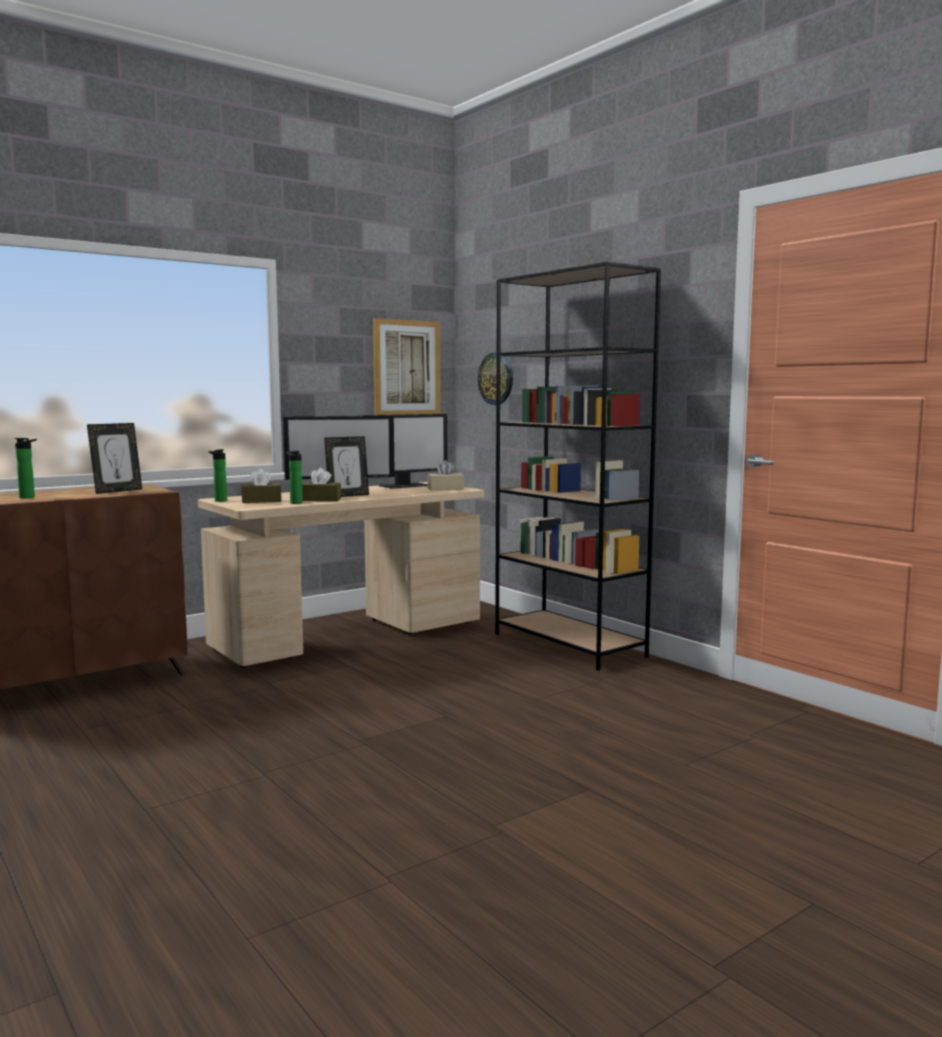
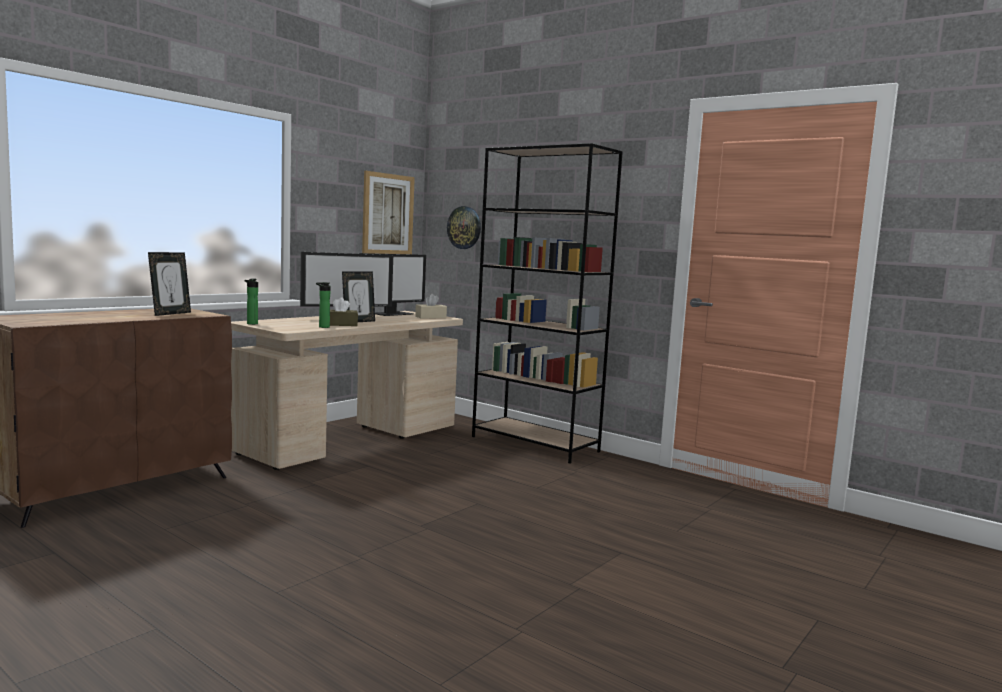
camera: 15 degrees left, 0 degrees up
(29, 497) = (95, 318): bottle -> none
(261, 501) = (290, 325): brown tissue box -> none

